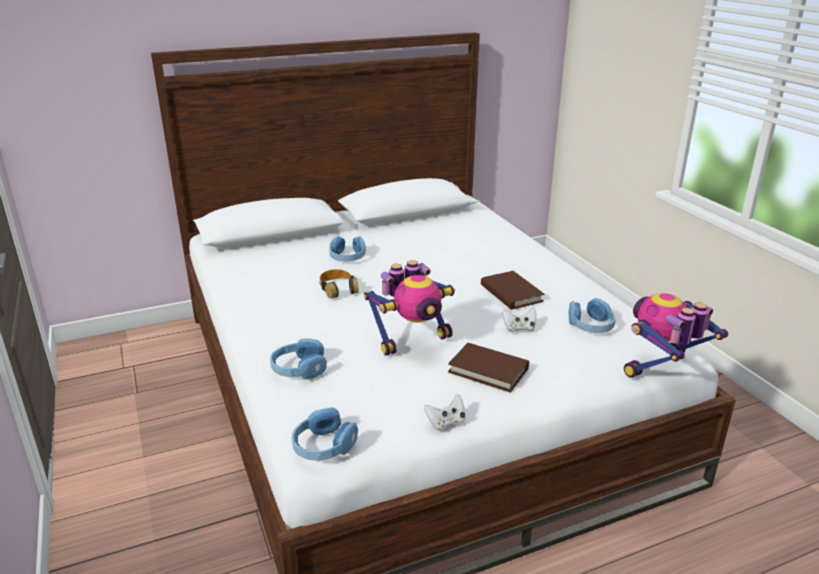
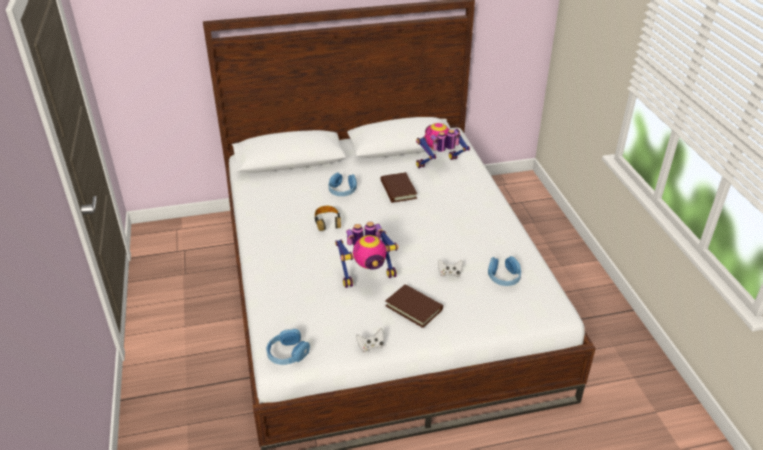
camera: 10 degrees right, 10 degrees up
(298, 369) = (284, 291): blue headphones -> none
(511, 293) = (455, 240): brown book -> brown book (398, 189)
(662, 370) = (540, 322): toy robot -> toy robot (439, 166)

